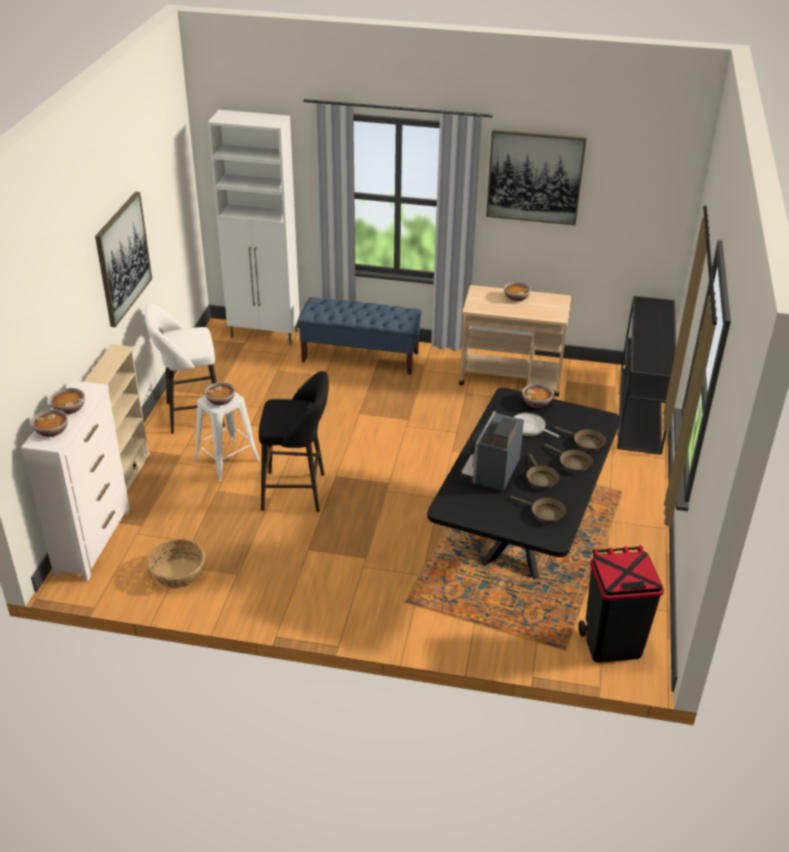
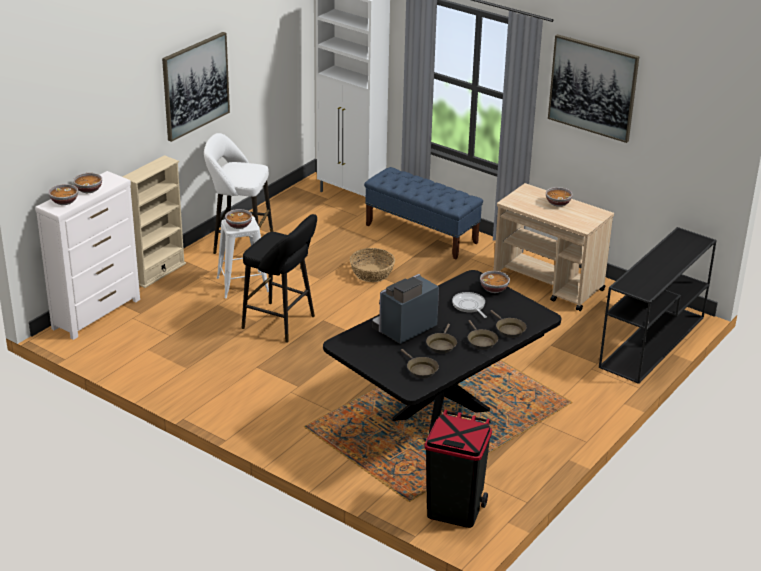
camera: 25 degrees right, 5 degrees down
(178, 573) = (143, 354): basket -> basket (372, 273)

